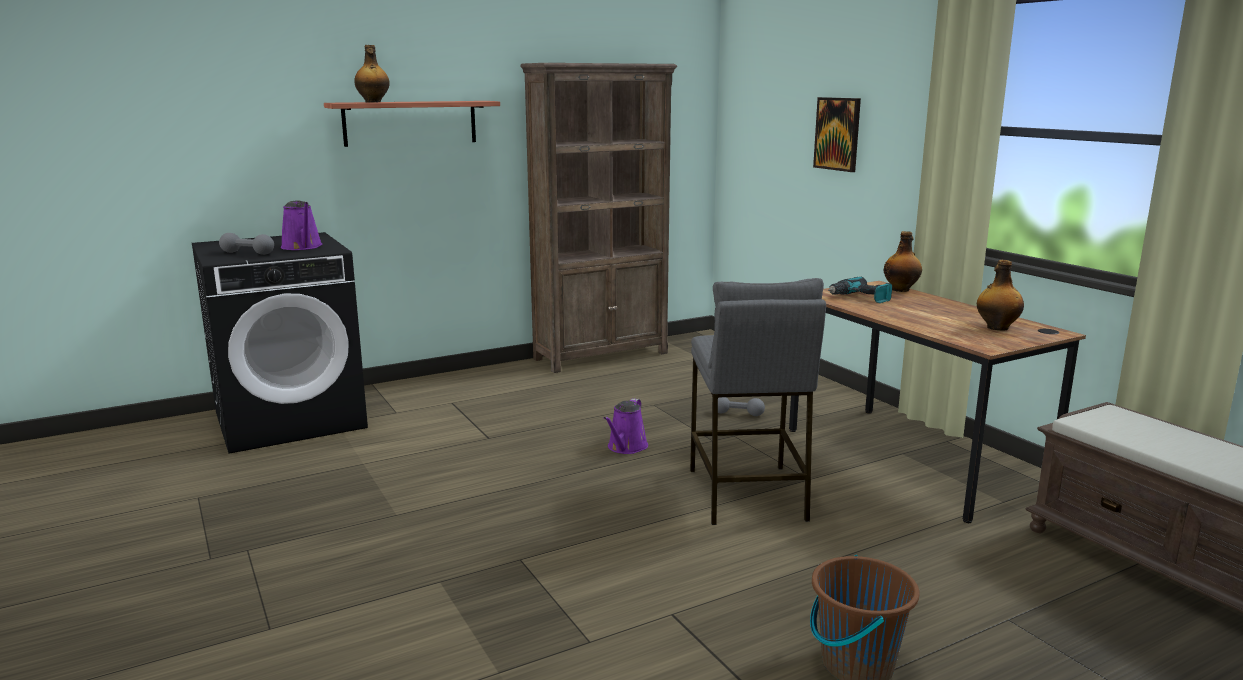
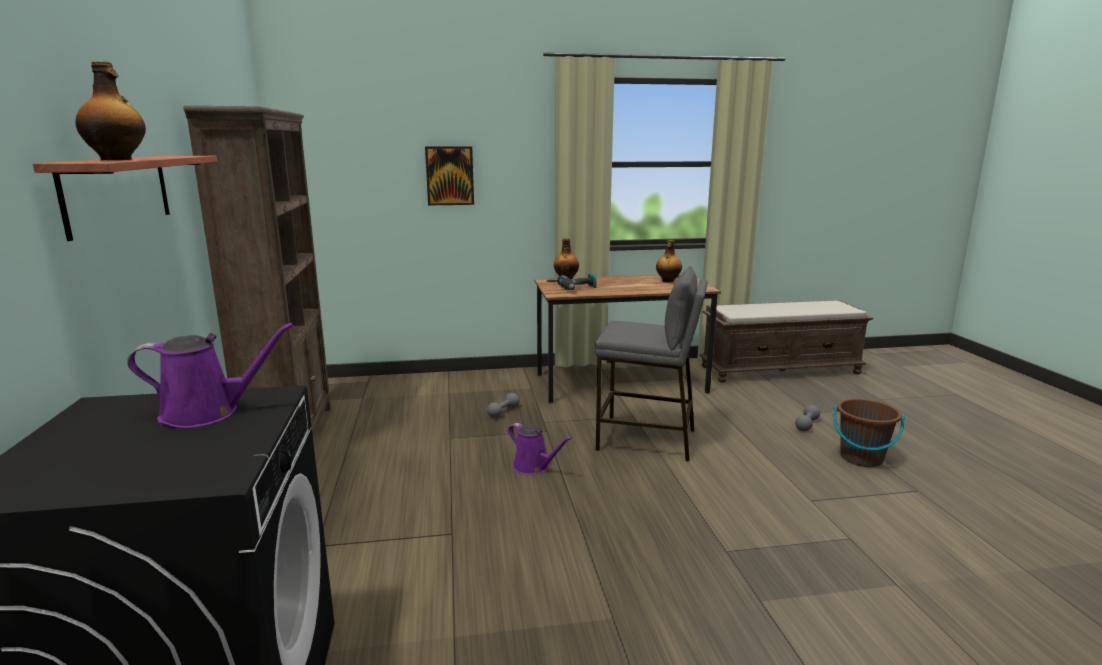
camera: 70 degrees left, 0 degrees up
(247, 253) = (187, 454): grey dumbbell -> grey dumbbell (806, 425)

